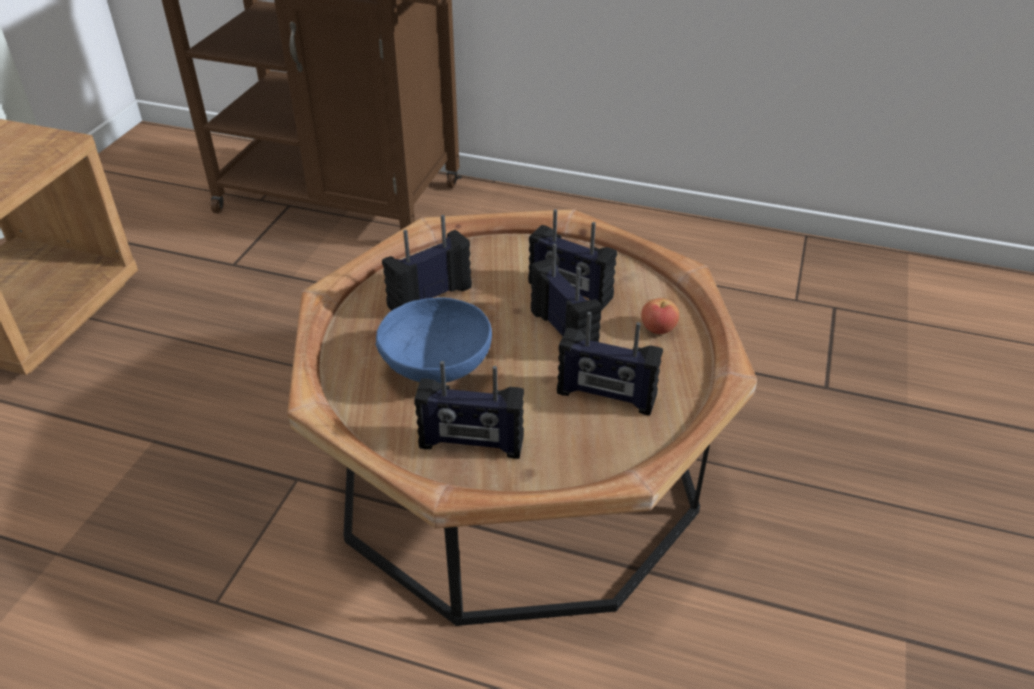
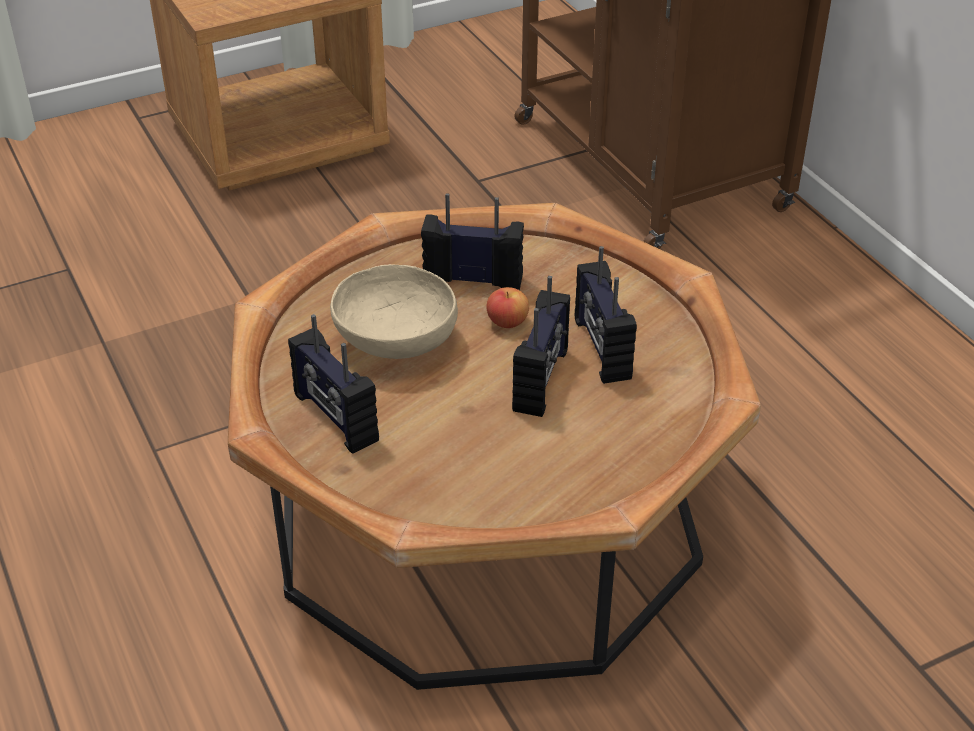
camera: 45 degrees right, 0 degrees up
(436, 367) = (394, 341): blue bowl -> beige bowl
(606, 396) = (492, 456): radio -> none
(658, 328) = (630, 432): apple -> apple (507, 322)

